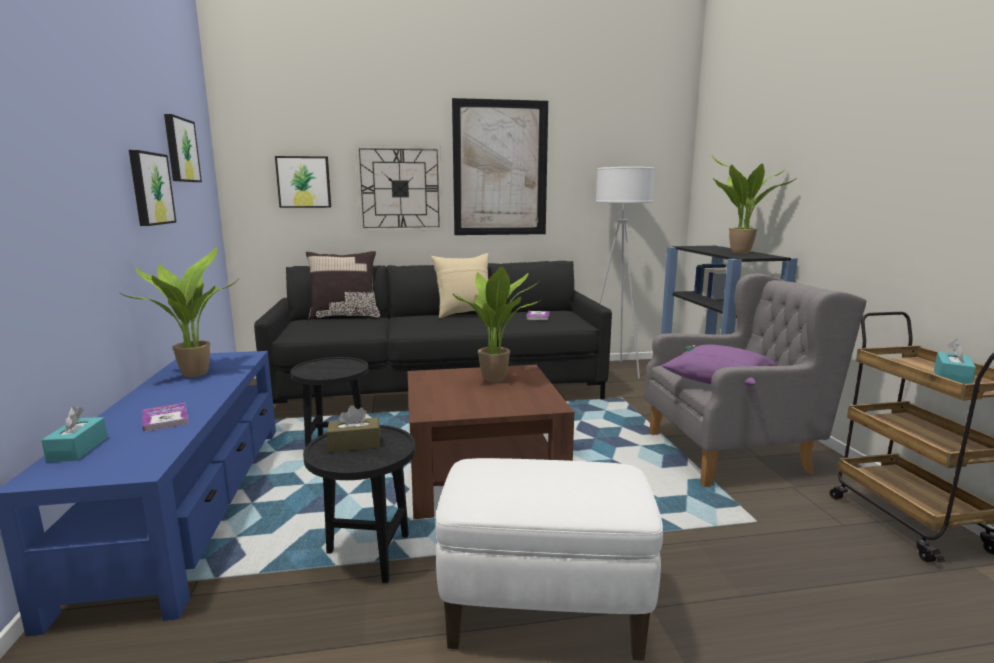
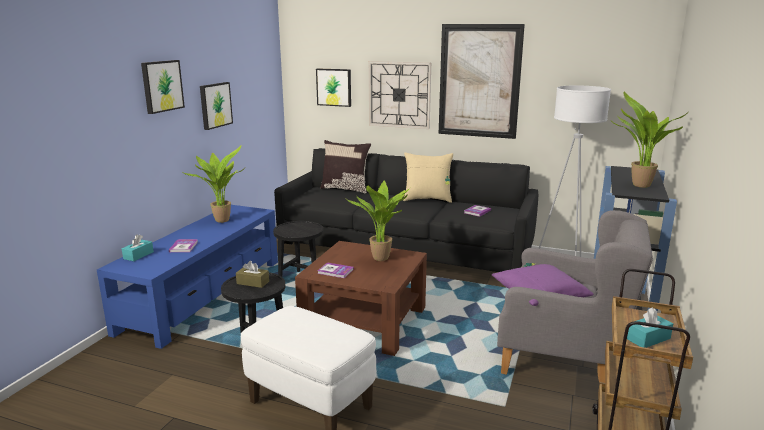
camera: 30 degrees right, 5 degrees up
(180, 150) = (245, 73): picture -> picture (161, 86)
(458, 404) = (335, 271): none -> book

